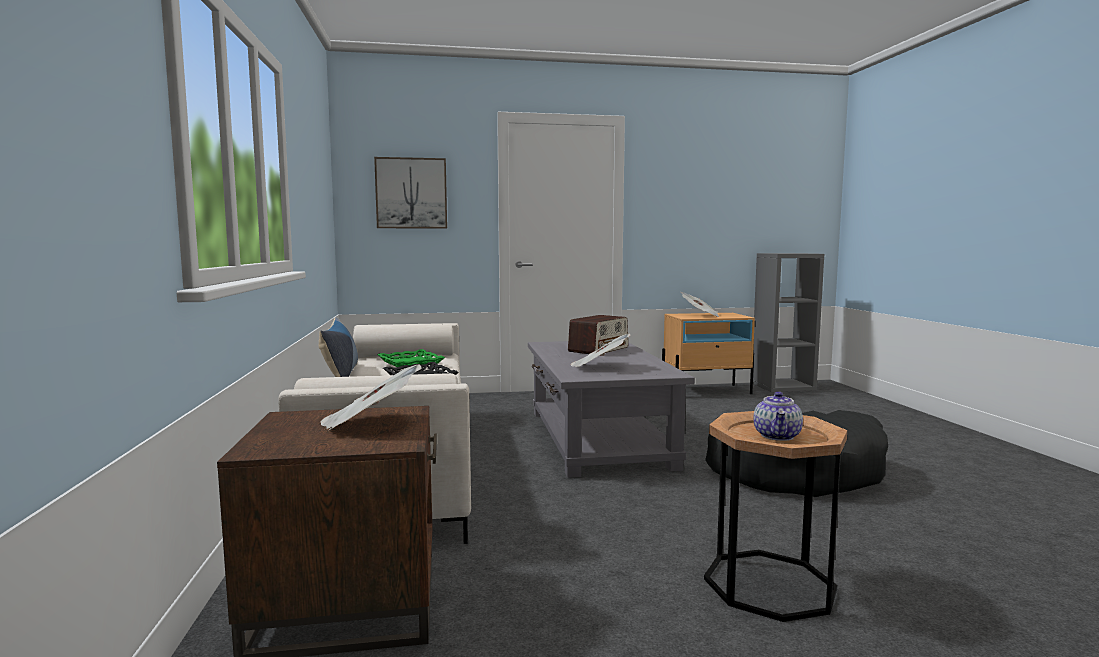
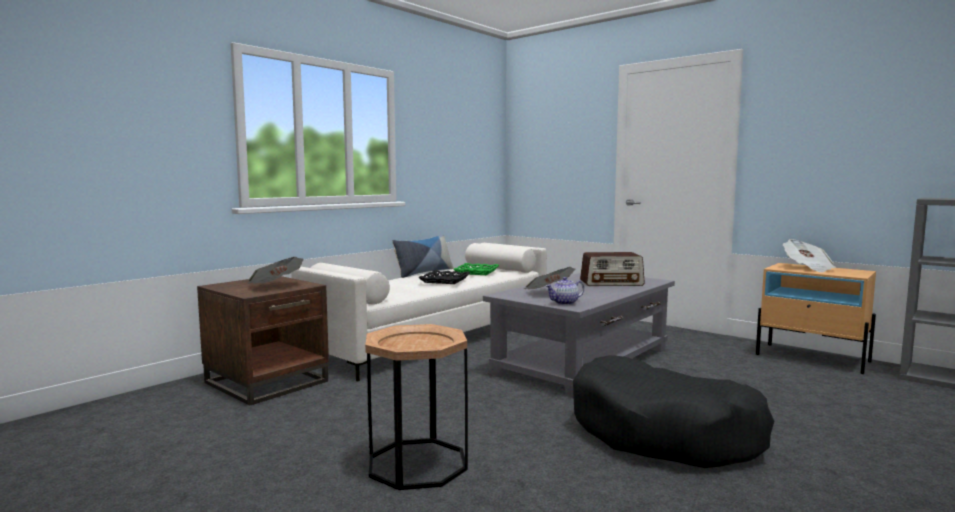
camera: 50 degrees right, 0 degrees up
(411, 193) = (553, 142): picture -> none
(777, 436) = (413, 343): teapot -> teapot (564, 303)

